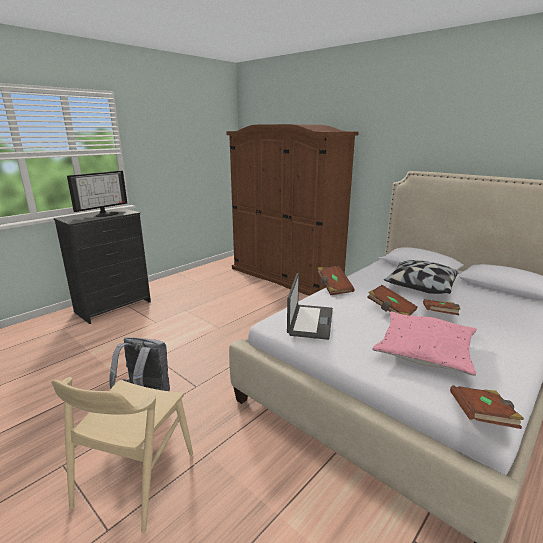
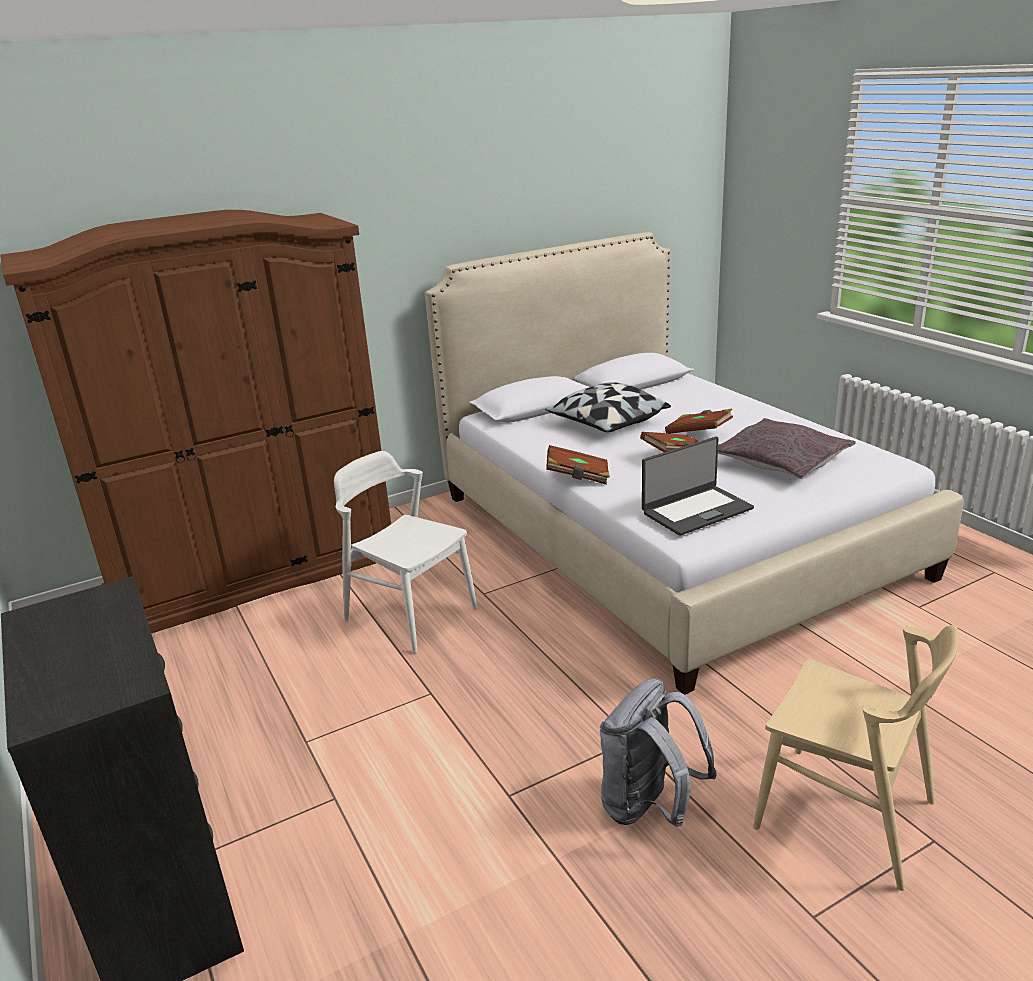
camera: 70 degrees left, 5 degrees up
(106, 214) = (85, 633): monitor -> none
(274, 311) = (410, 614): none -> white chair
(310, 321) = (696, 510): laptop -> laptop turned 120 degrees clockwise
(424, 350) = (780, 461): pink pillow -> grey pillow
(481, 417) = (899, 466): brown book -> none

